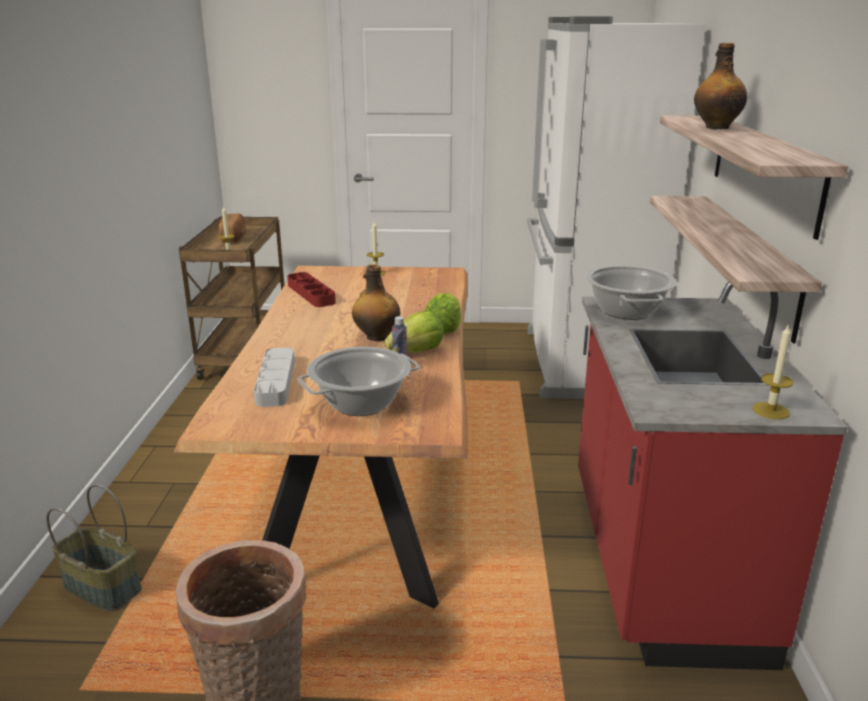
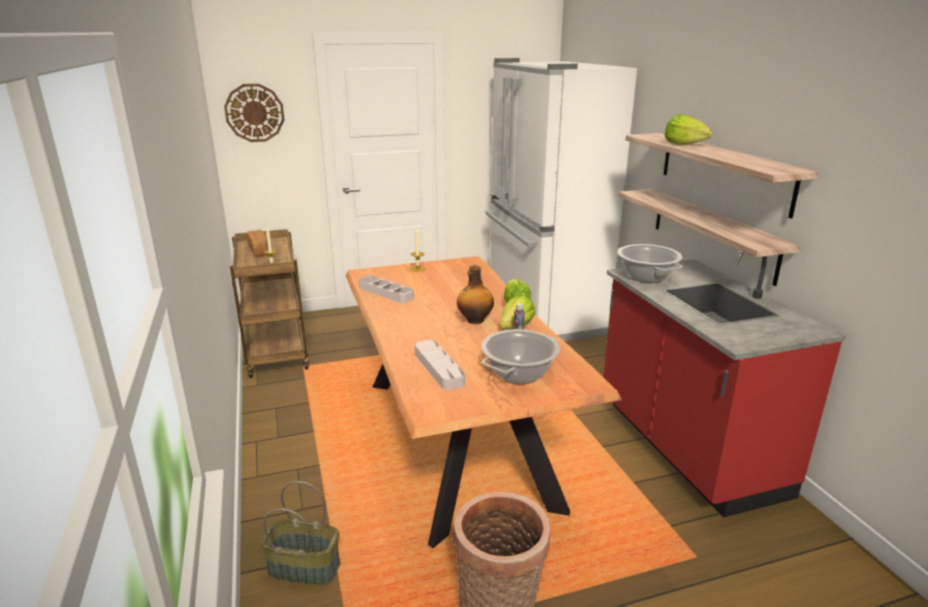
camera: 20 degrees left, 0 degrees up
(257, 79) = (254, 113): none -> wall clock
(311, 294) = (386, 292): red tray -> grey tray
(716, 127) = (684, 144): bottle -> lettuce
(770, 411) = (798, 332): candle -> none

